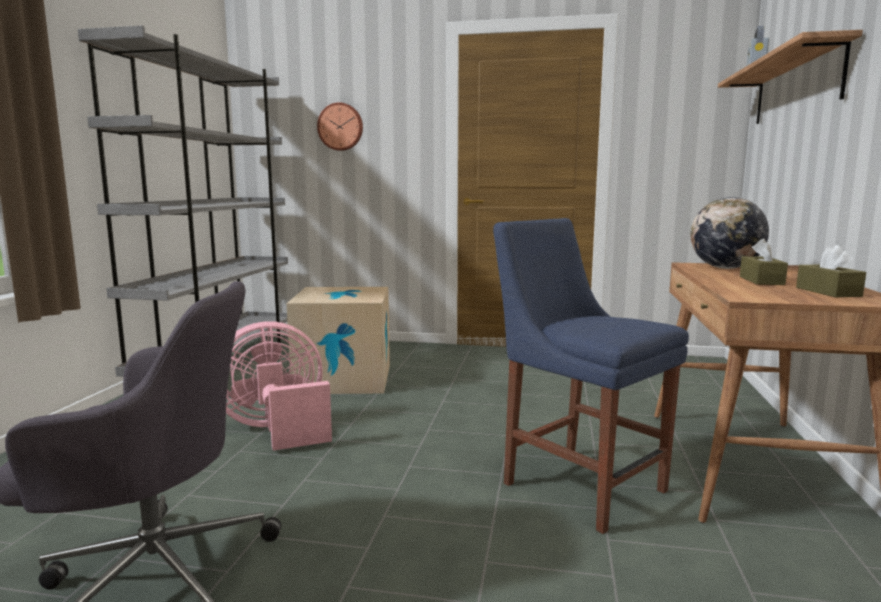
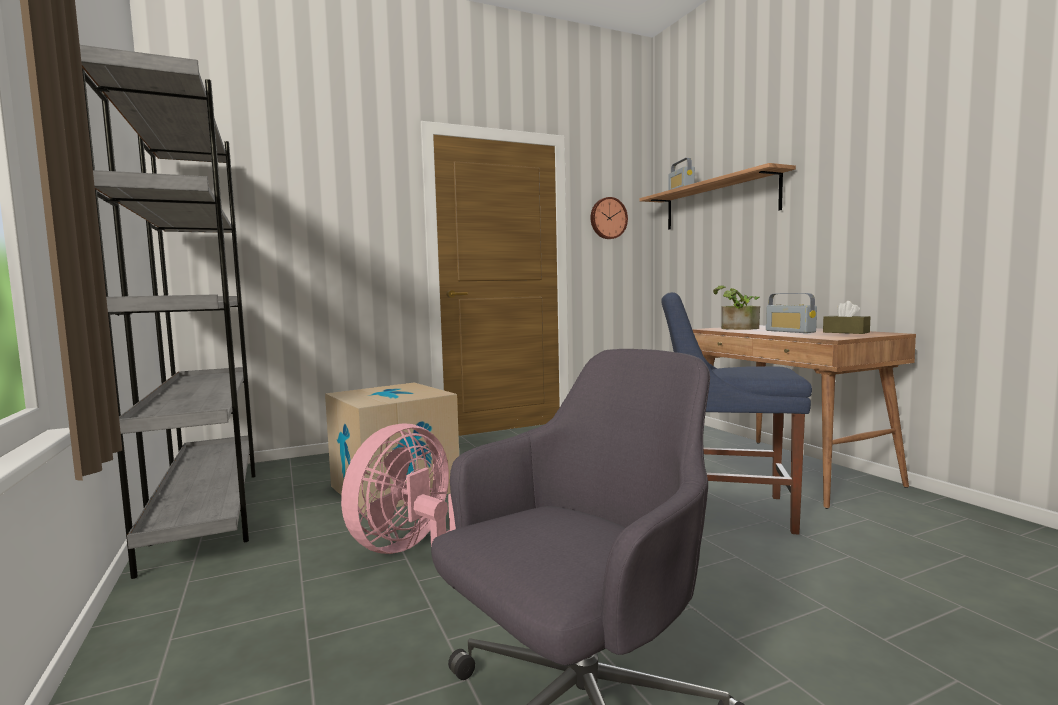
camera: 35 degrees left, 5 degrees down
(340, 127) = (307, 216): wall clock -> wall clock (607, 218)
(725, 268) = (736, 328): globe -> potted plant
(761, 280) = (790, 331): brown tissue box -> radio

